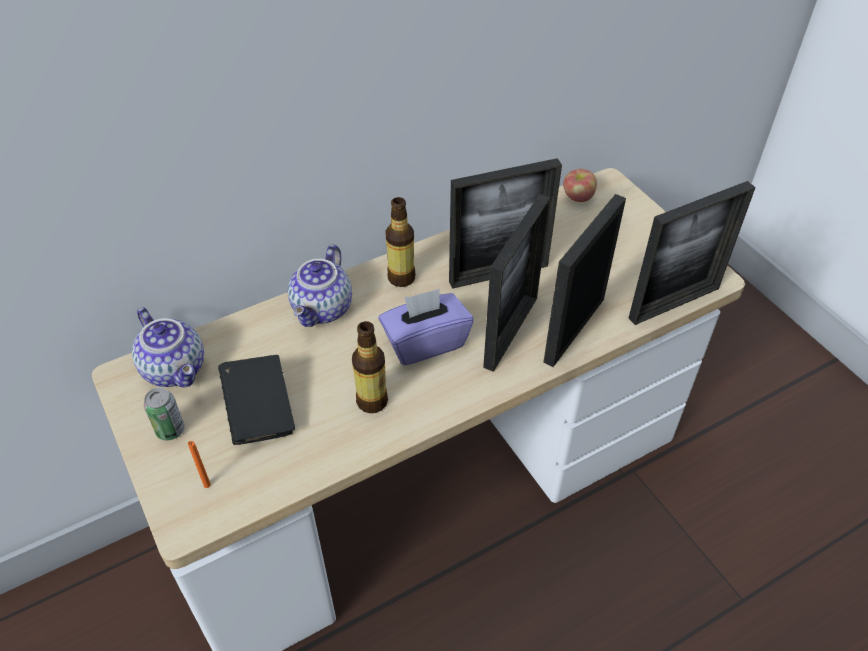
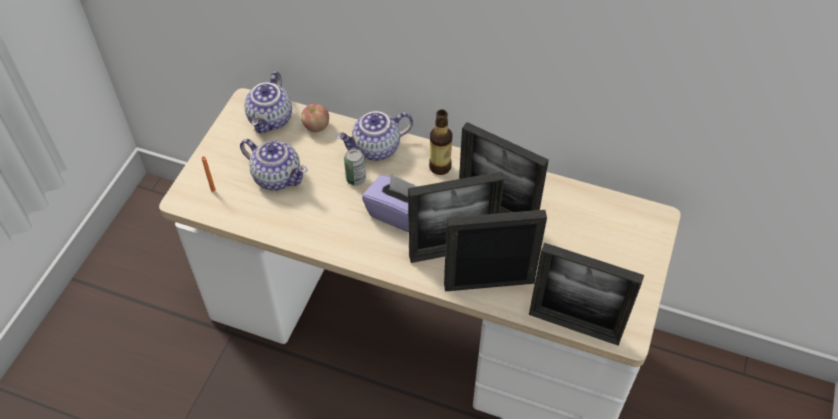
camera: 50 degrees right, 5 degrees up
(170, 430) = (231, 149): can -> can (356, 179)
(260, 412) = (277, 176): black book -> teapot
(372, 401) = (331, 220): bottle -> none
(578, 197) = (621, 209): apple -> apple (316, 126)

